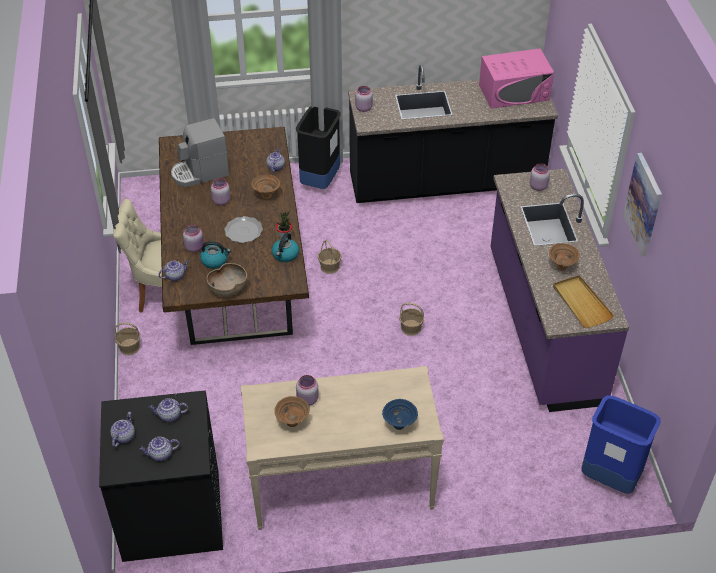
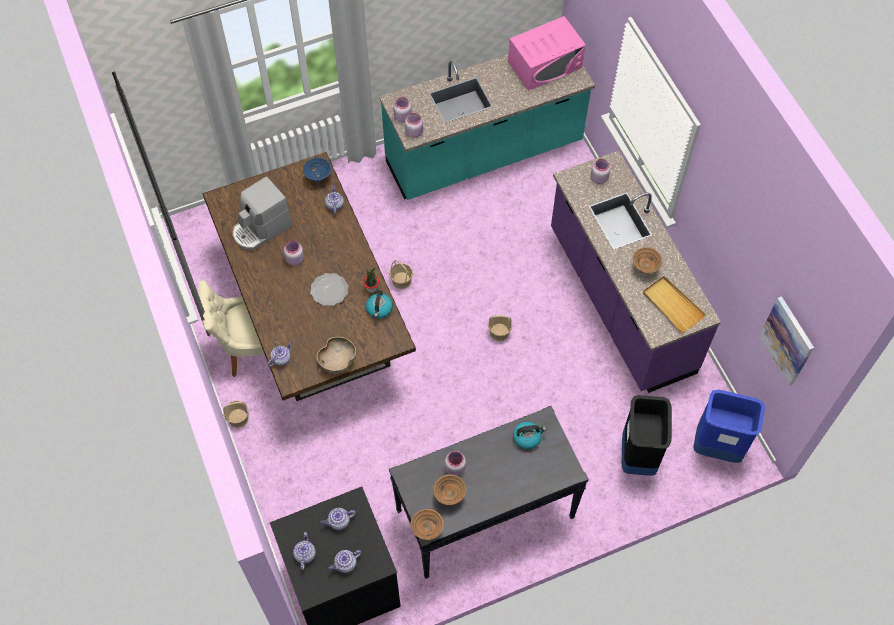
camera: 15 degrees left, 15 degrees up
(195, 247) = (288, 321): pink jar -> pink jar (414, 132)
(215, 260) = (313, 332): kettle -> kettle (527, 437)
(266, 196) = (337, 243): brown bowl -> brown bowl (427, 530)
(320, 181) = (360, 180): black trash can -> black trash can (638, 456)
(340, 485) = (484, 514): beige console table -> black console table
(399, 425) = (546, 474): blue bowl -> blue bowl (319, 178)
(445, 182) = (484, 155): black counter -> turquoise counter
(644, 204) = (720, 211): picture -> picture (787, 340)

